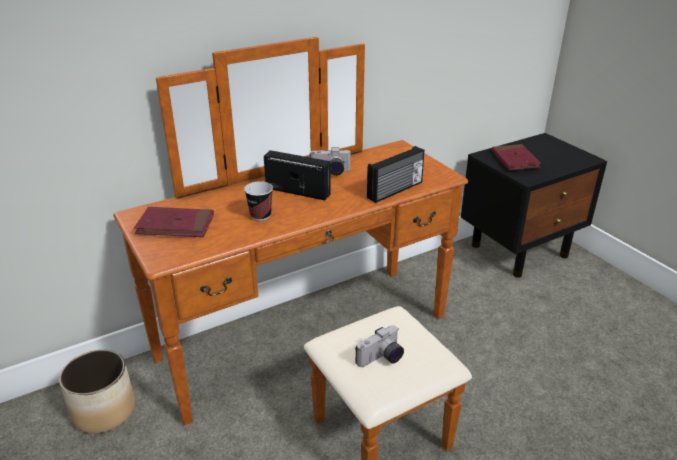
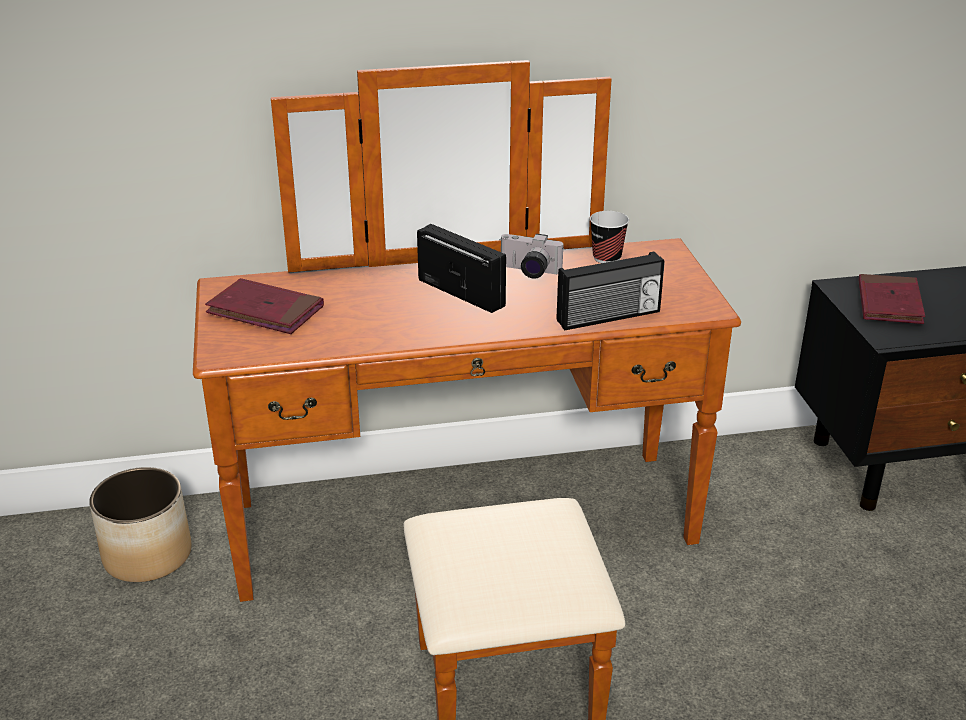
camera: 20 degrees right, 0 degrees up
(260, 215) = (386, 319): cup -> cup (606, 258)
(381, 359) = (493, 564): camera -> none

